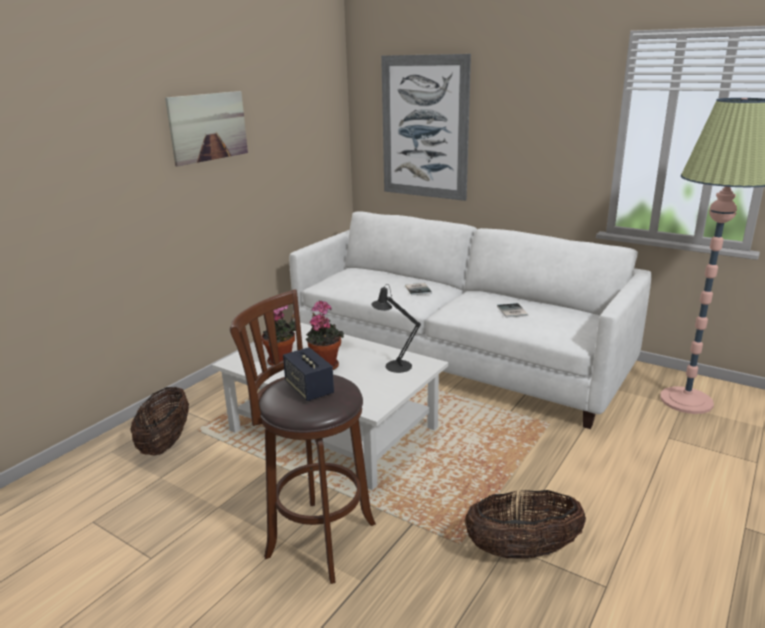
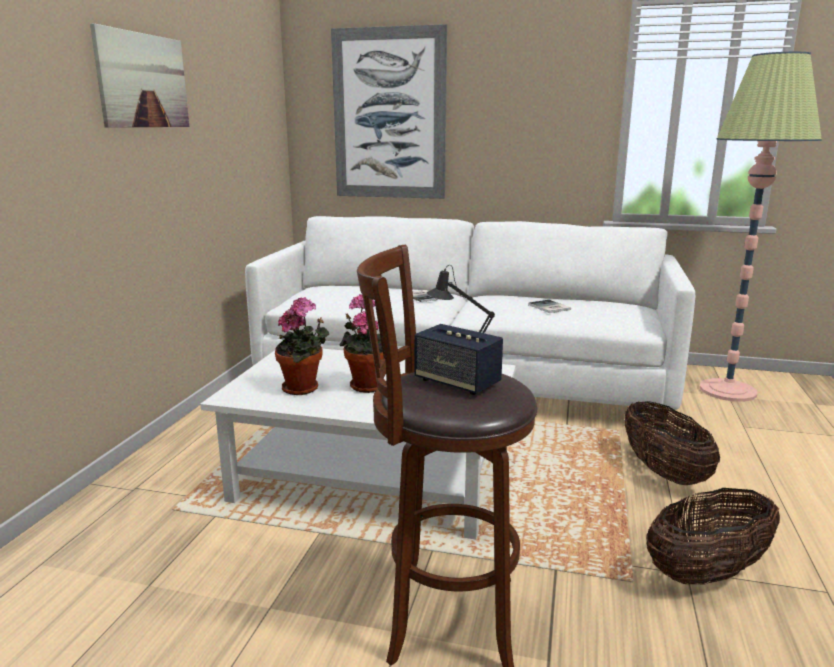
camera: 20 degrees left, 5 degrees down
(165, 443) = (130, 535): basket -> basket (664, 472)

